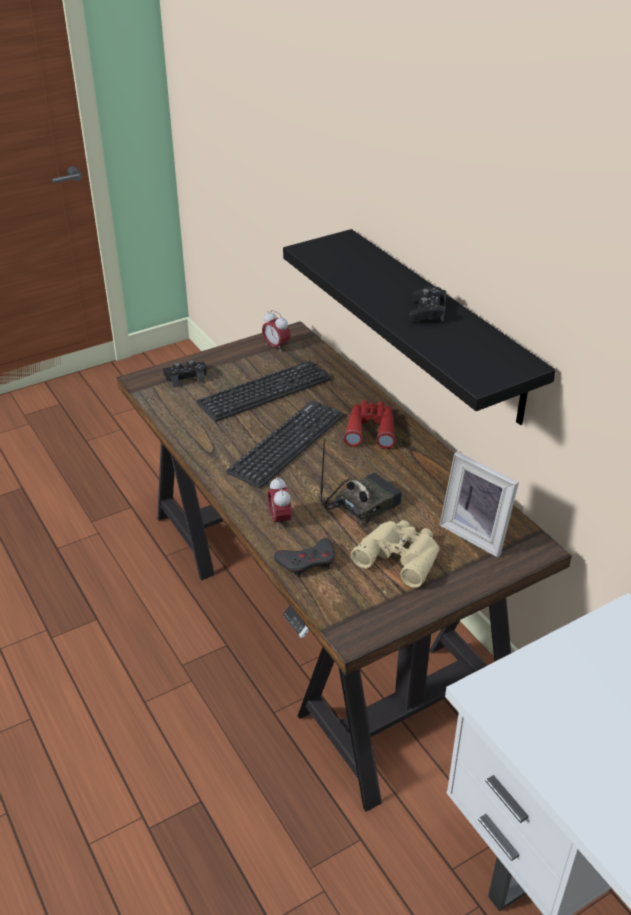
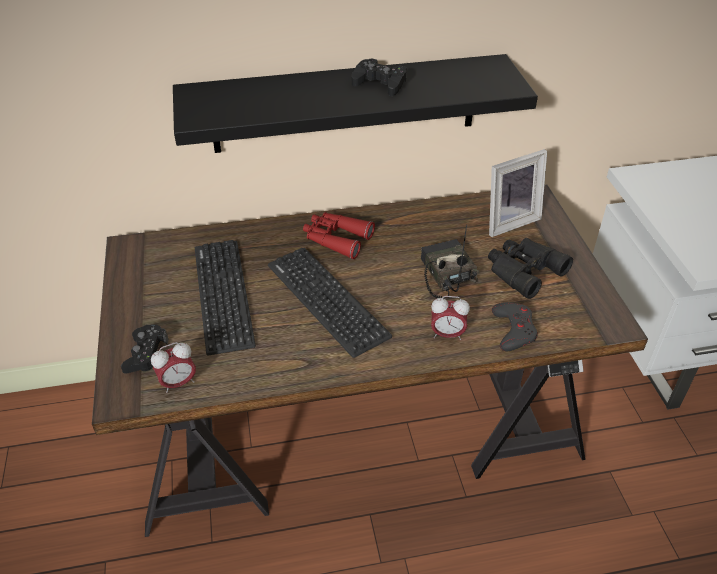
camera: 70 degrees left, 5 degrees up
(276, 347) = (143, 266): alarm clock -> alarm clock (178, 383)
(400, 555) = (522, 270): beige binoculars -> black binoculars

